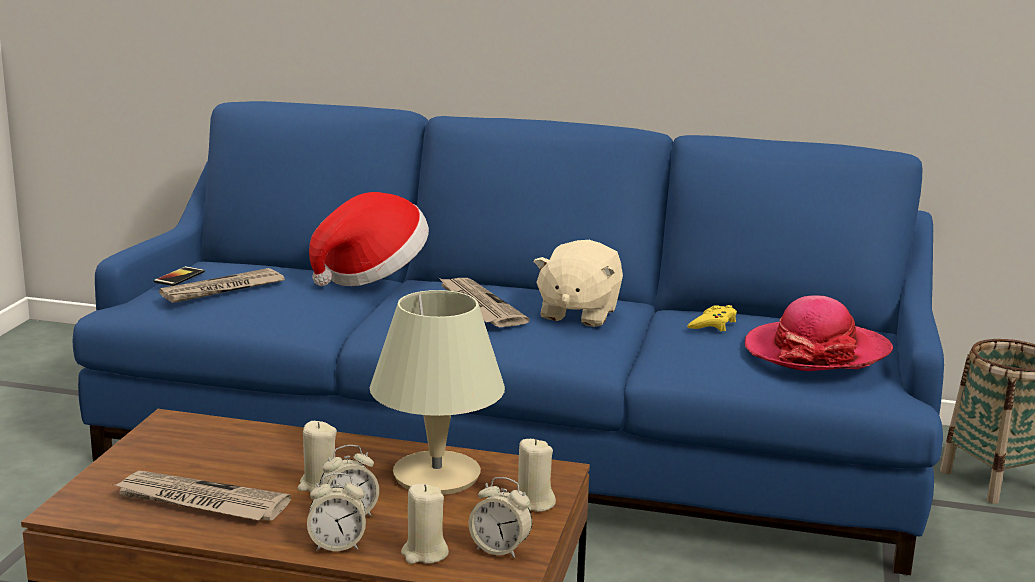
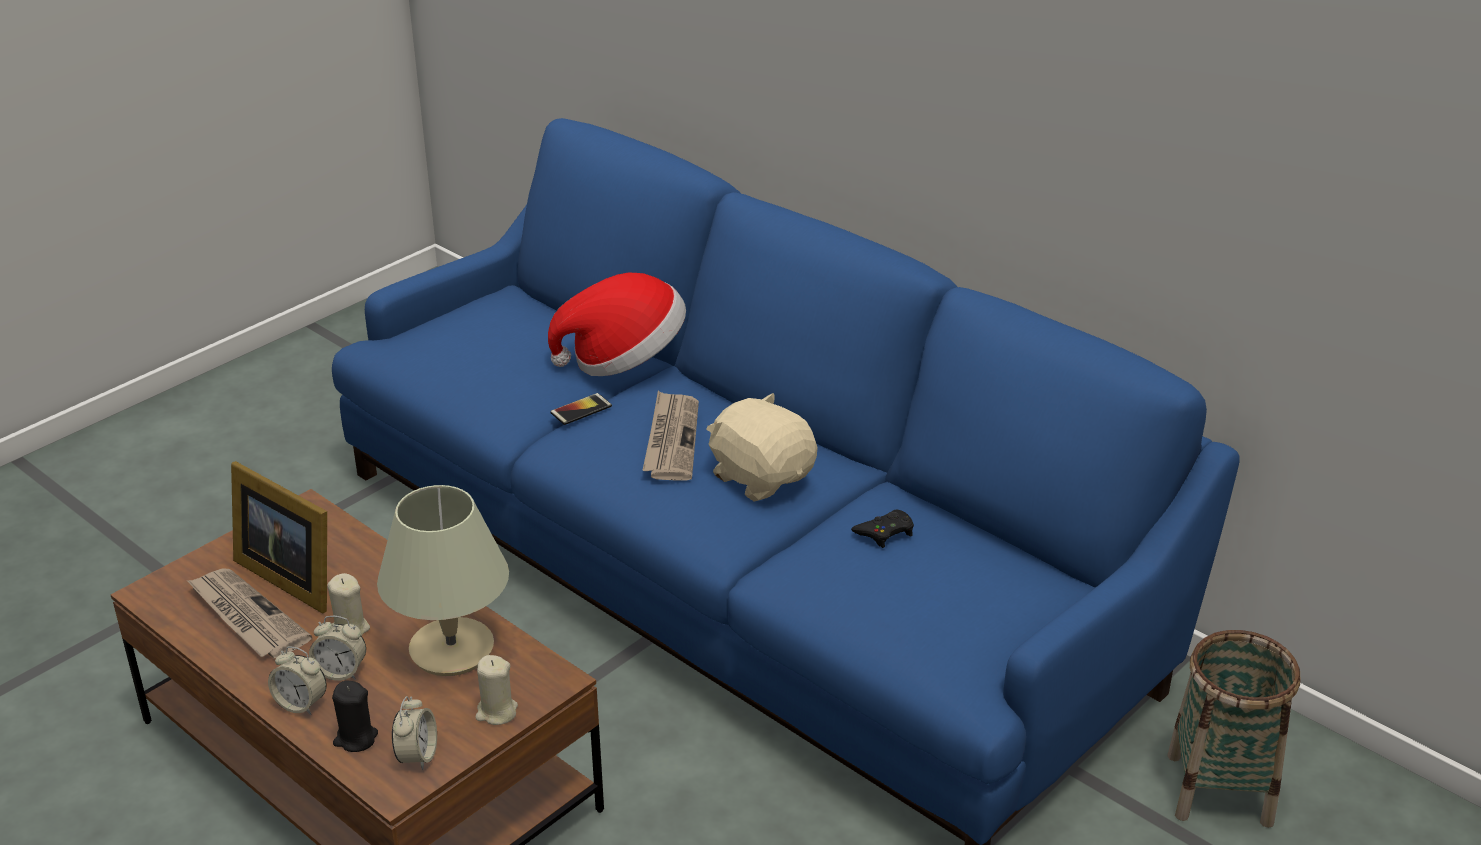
camera: 30 degrees right, 15 degrees up
(179, 277) = (450, 317): phone -> phone (581, 410)
(210, 465) = (290, 575): none -> picture frame
(222, 290) = (467, 349): newspaper -> none
(424, 553) = (355, 738): beige candle -> black candle
(500, 549) = (417, 756): alarm clock -> alarm clock turned 135 degrees counterclockwise
(578, 314) = (761, 476): beige plush toy -> beige plush toy turned 90 degrees clockwise
(713, 324) = (885, 532): yellow game controller -> black game controller
(816, 352) = (946, 609): hat -> none

